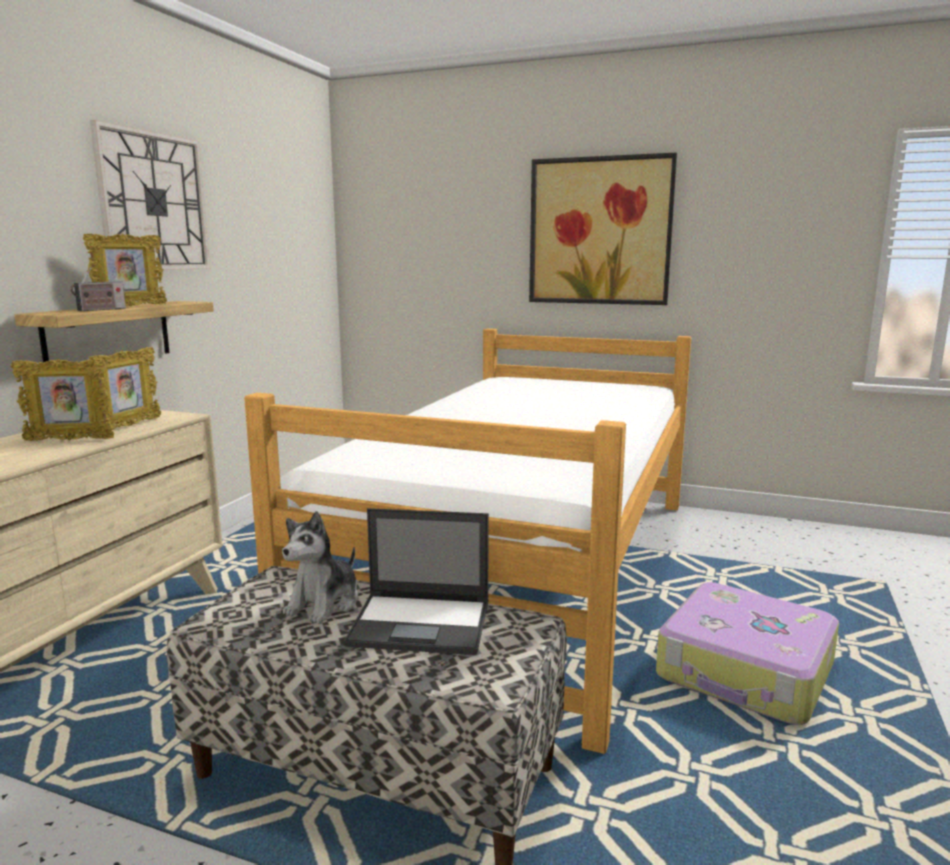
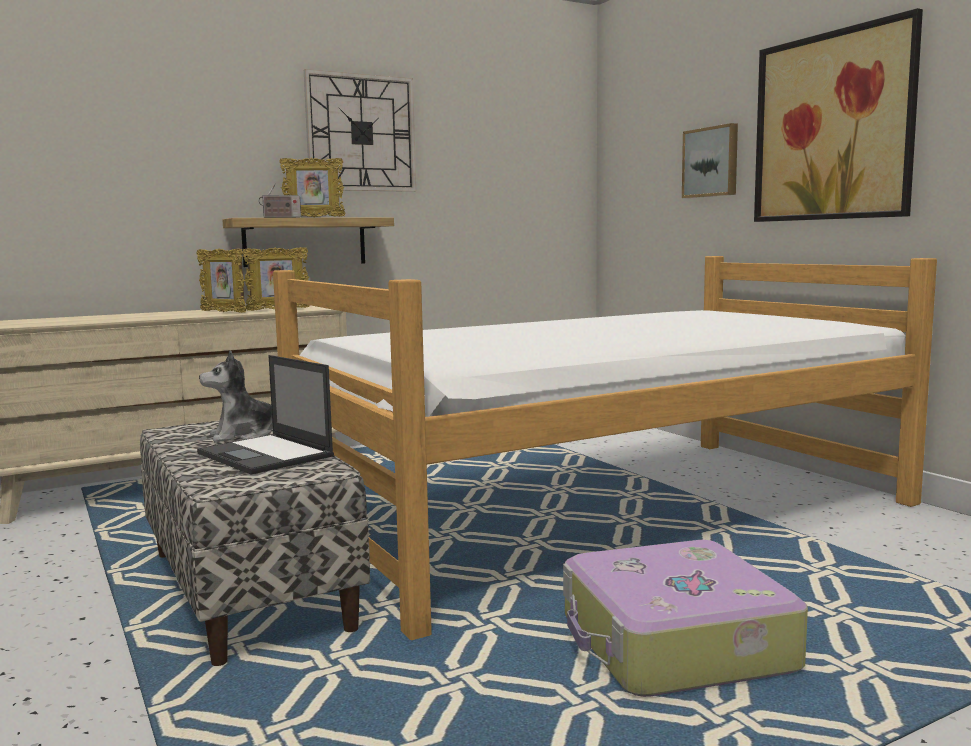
camera: 40 degrees right, 5 degrees down
(478, 248) = (711, 162): none -> picture

